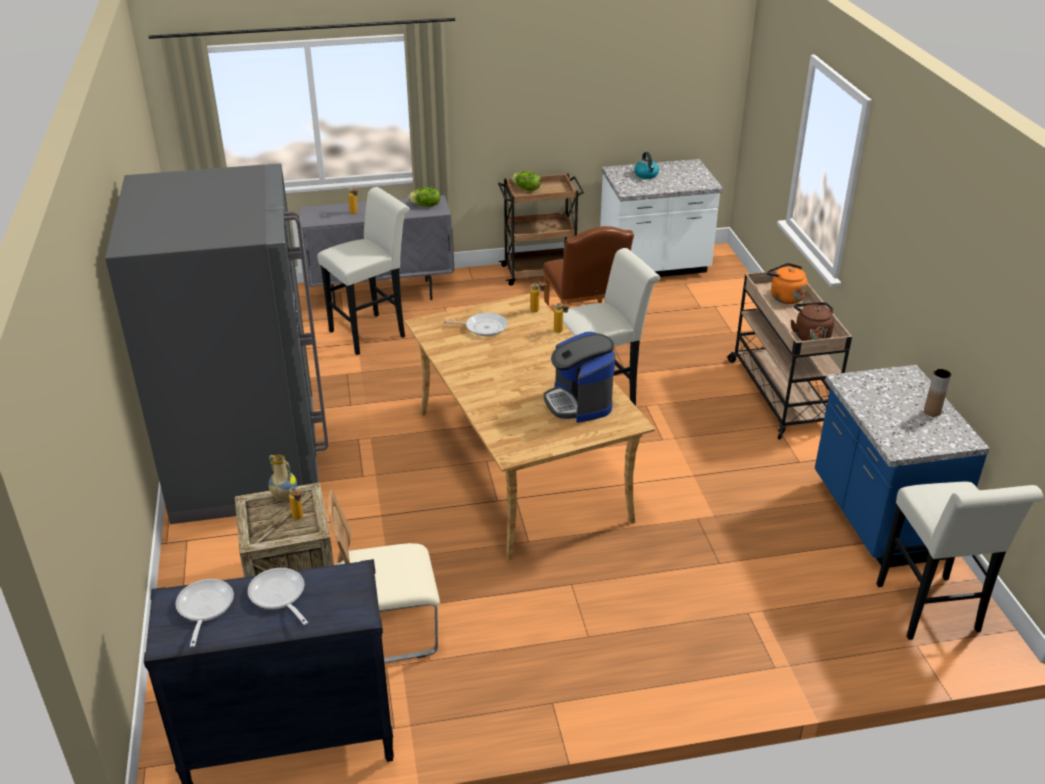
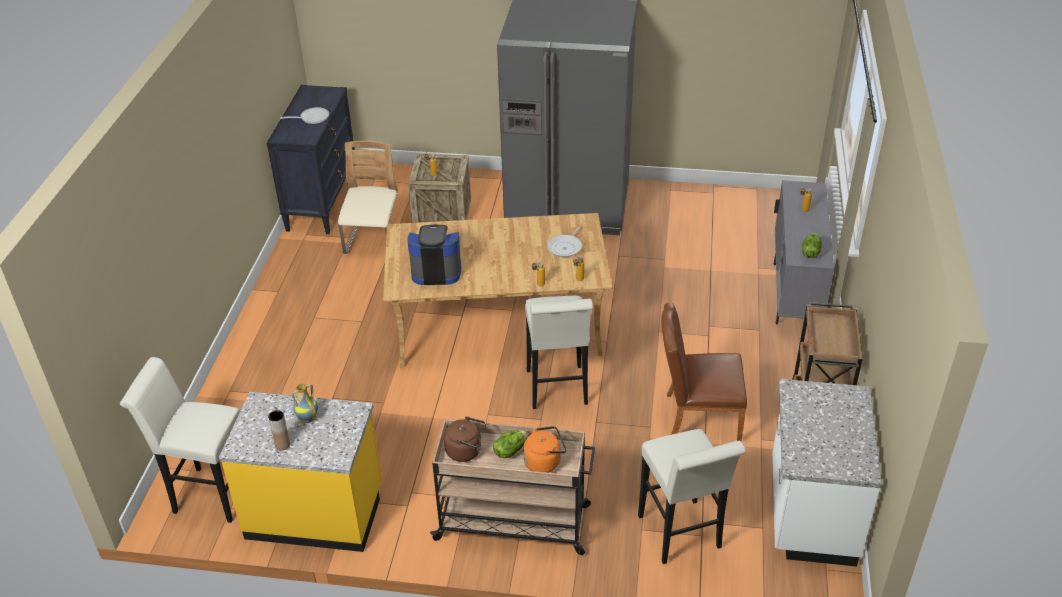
camera: 110 degrees right, 5 degrees up
(204, 608) = (321, 99): frying pan -> none
(284, 498) = (454, 171): vase -> vase (307, 418)
(372, 332) = (726, 280): white stool -> white stool (682, 536)
(526, 189) = (837, 326): lettuce -> lettuce (510, 450)
(646, 175) = (835, 416): kettle -> none
(877, 518) = (315, 512): blue counter -> yellow counter

